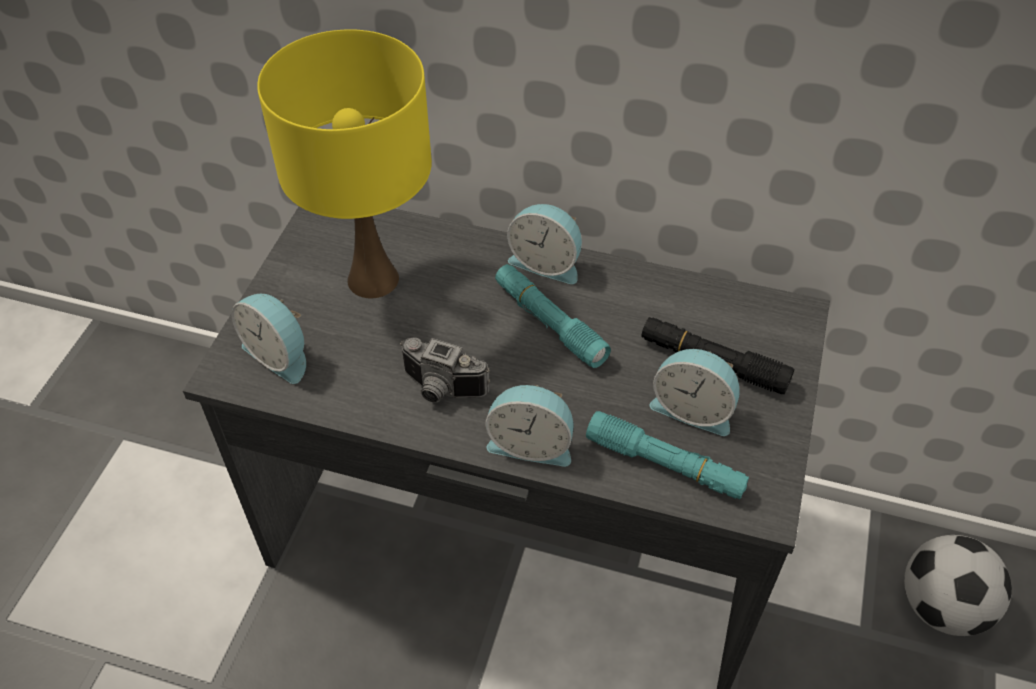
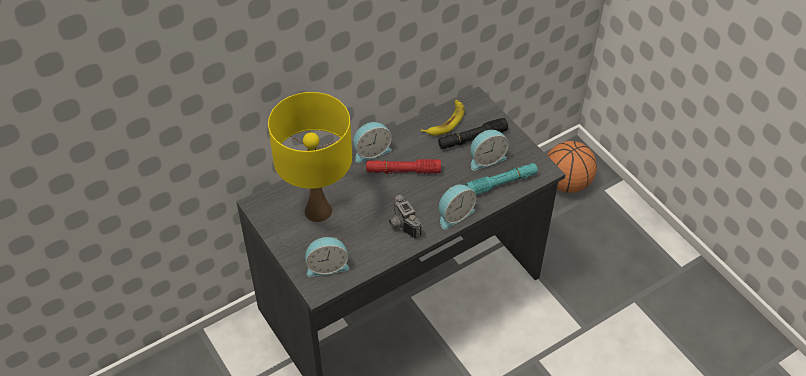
camera: 50 degrees left, 0 degrees up
(440, 390) = (401, 225): camera -> camera turned 90 degrees clockwise
(549, 322) = (403, 171): turquoise flashlight -> red flashlight
(707, 307) = (445, 121): none -> banana
(941, 606) = (567, 183): football -> basketball

